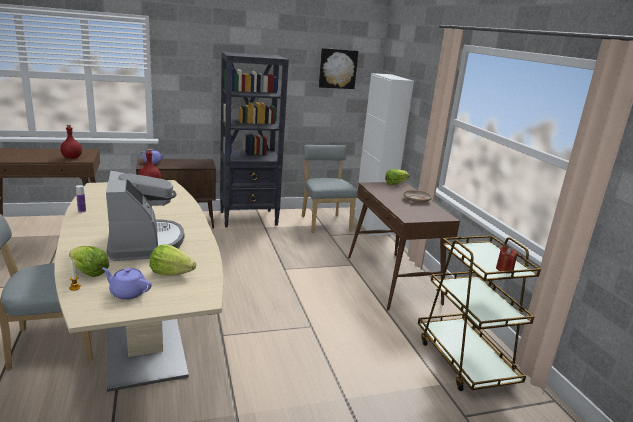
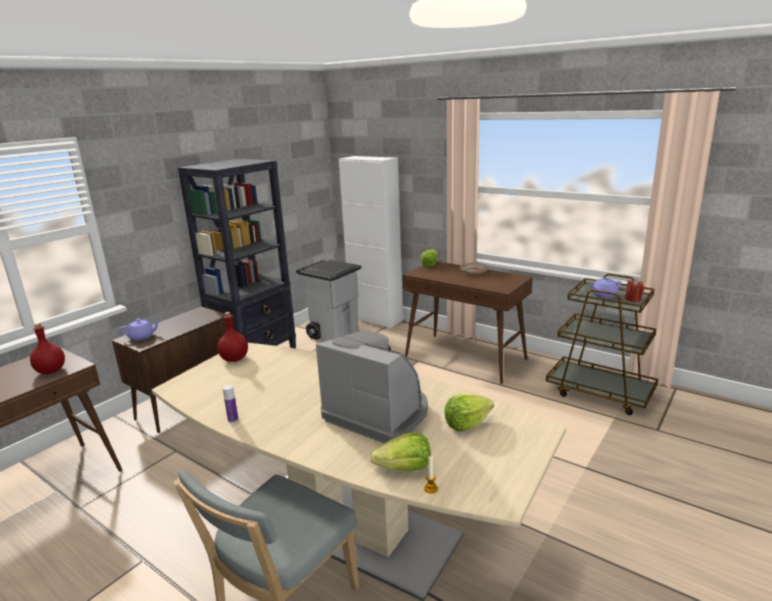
camera: 35 degrees left, 0 degrees up
(127, 293) = (481, 462): purple teapot -> purple teapot (603, 296)
(325, 222) = (334, 334): grey chair -> grey trash can
(337, 68) = (294, 161): picture -> none

